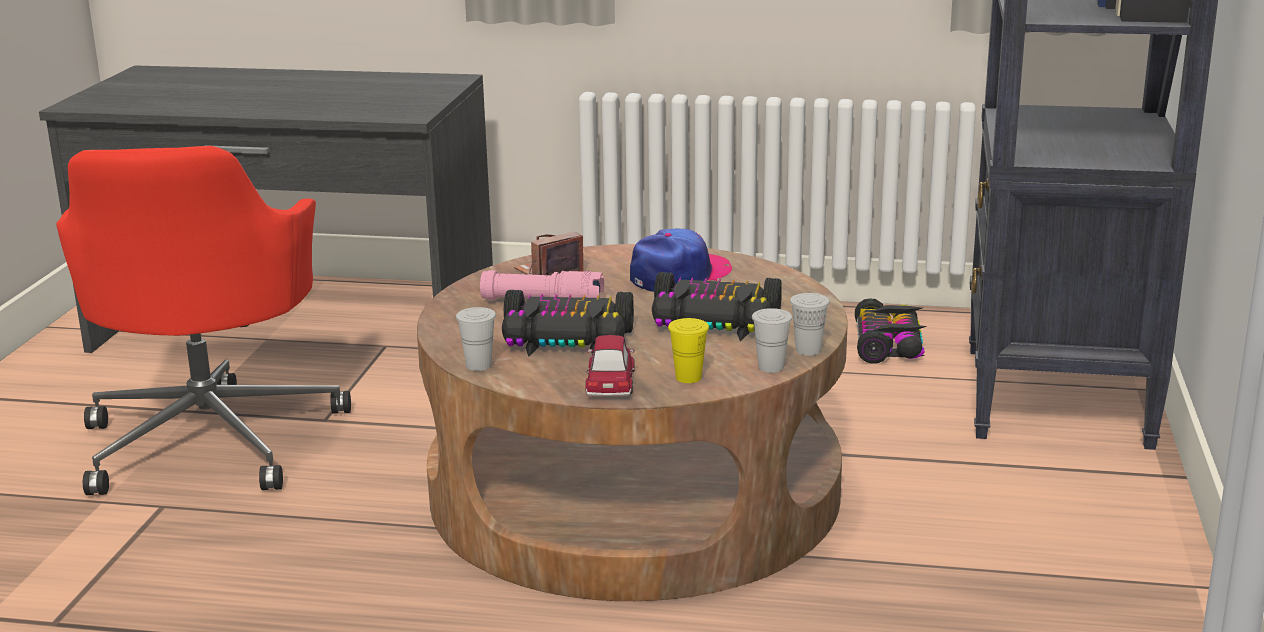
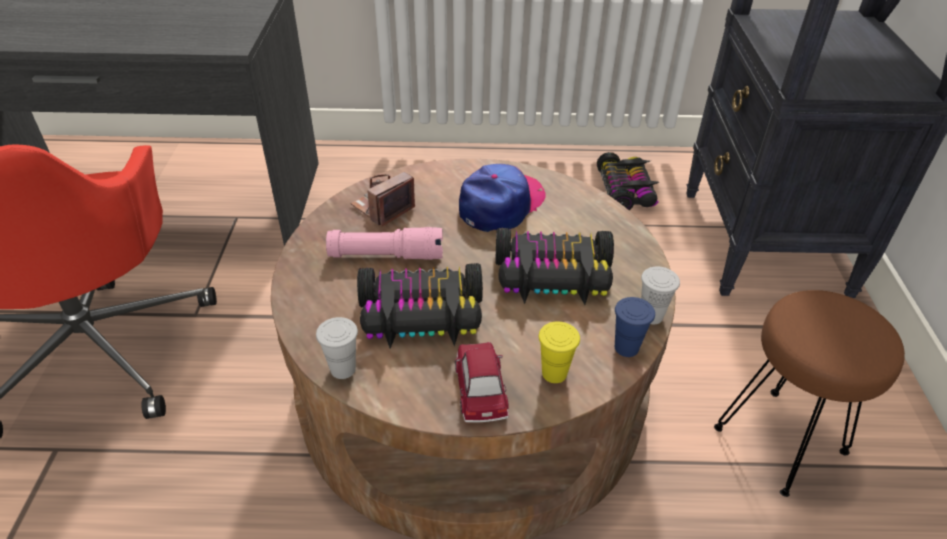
camera: 10 degrees left, 20 degrees up
(771, 367) = (626, 348): white cup -> blue cup
(996, 554) = (781, 442): none -> brown stool

